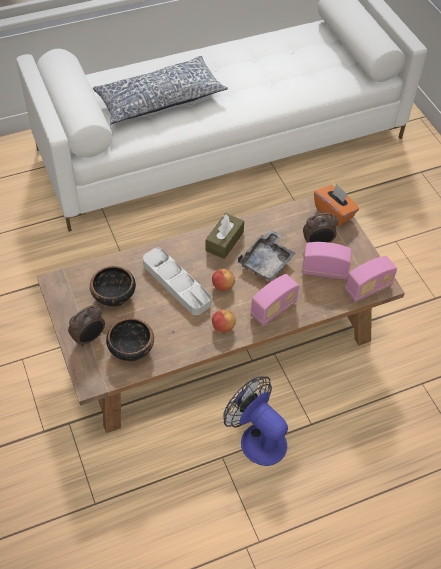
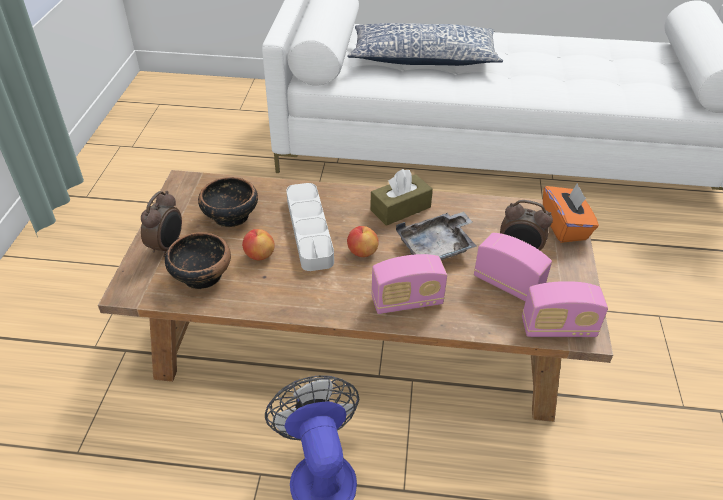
camera: 30 degrees right, 10 degrees down
(89, 338) = (168, 246): alarm clock -> alarm clock turned 60 degrees counterclockwise
(223, 327) = (327, 295): apple -> apple (259, 255)

